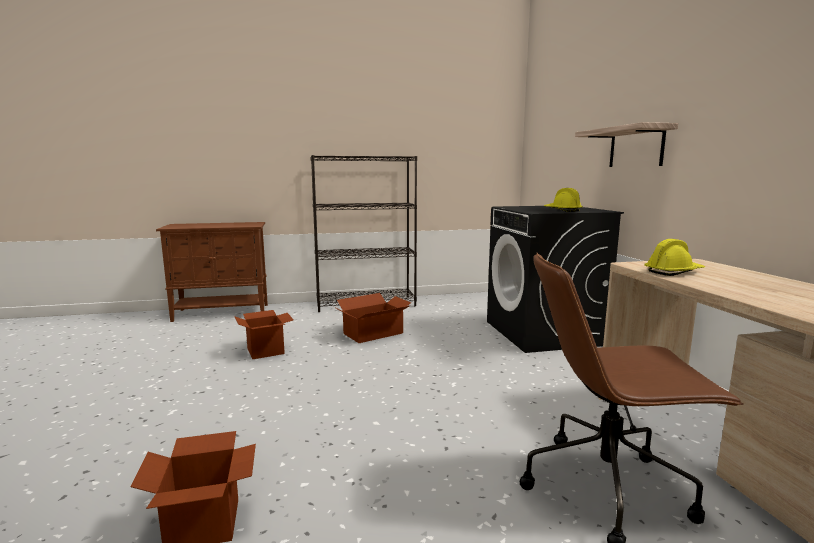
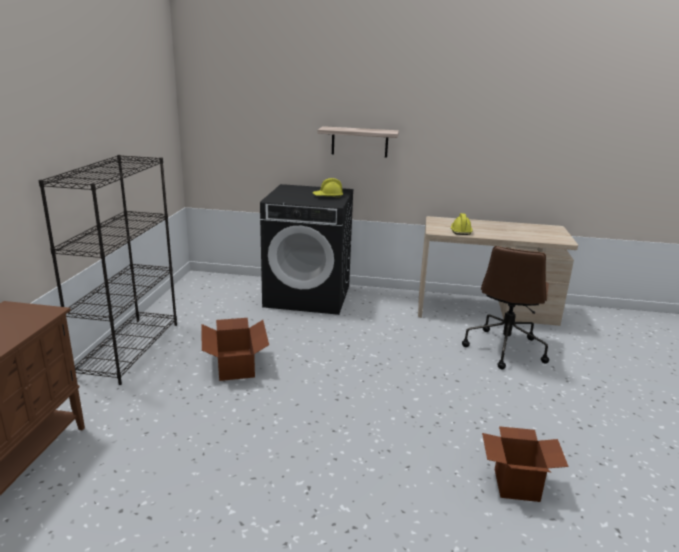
camera: 70 degrees left, 10 degrees up
(265, 351) = (226, 437): cardboard box -> none

